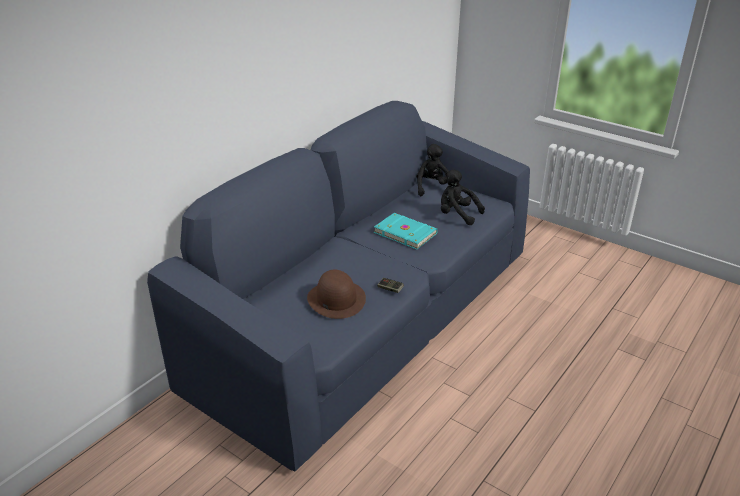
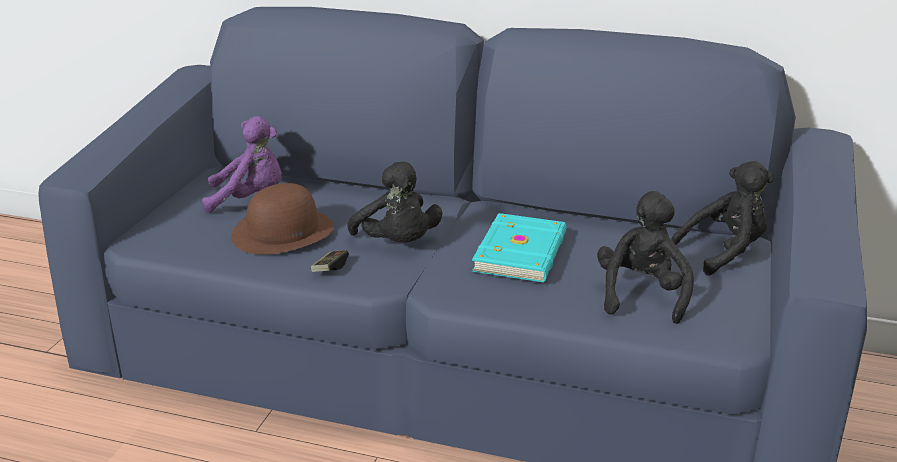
camera: 70 degrees right, 5 degrees down
(283, 306) = (249, 199): none -> purple plush toy
(374, 265) = (397, 244): none -> black plush toy

